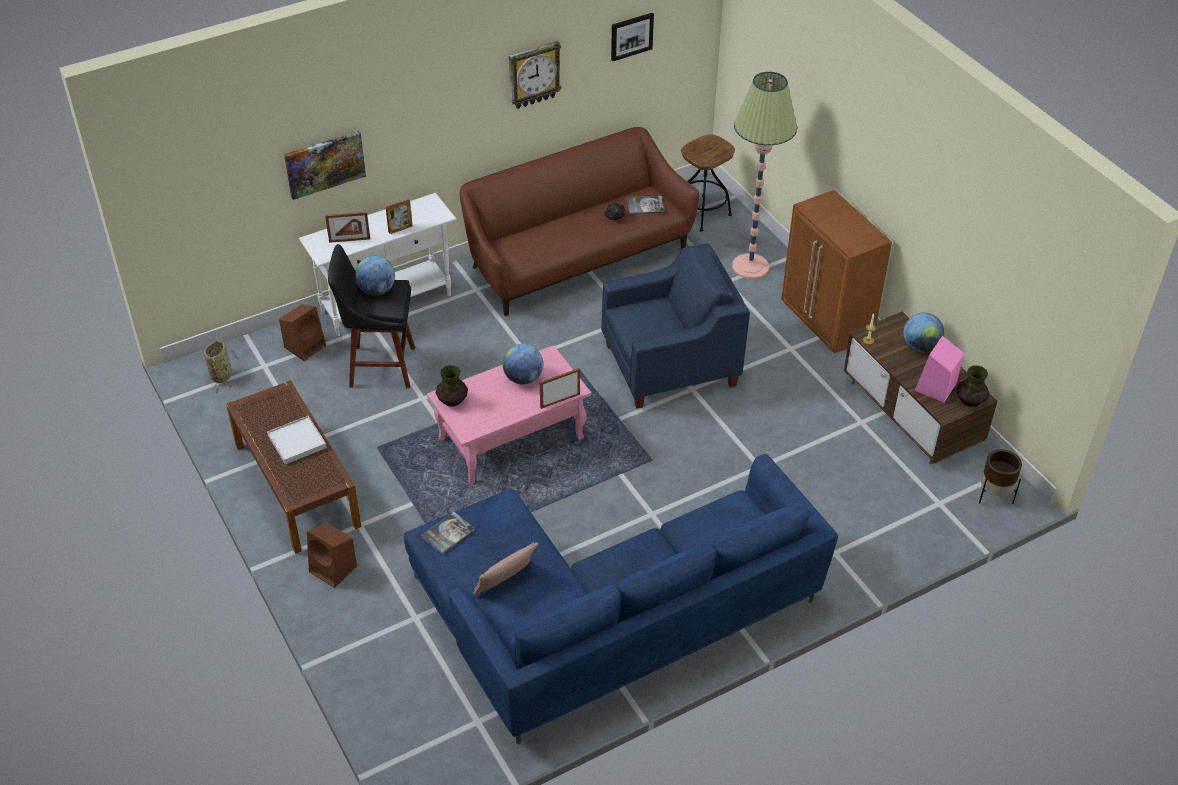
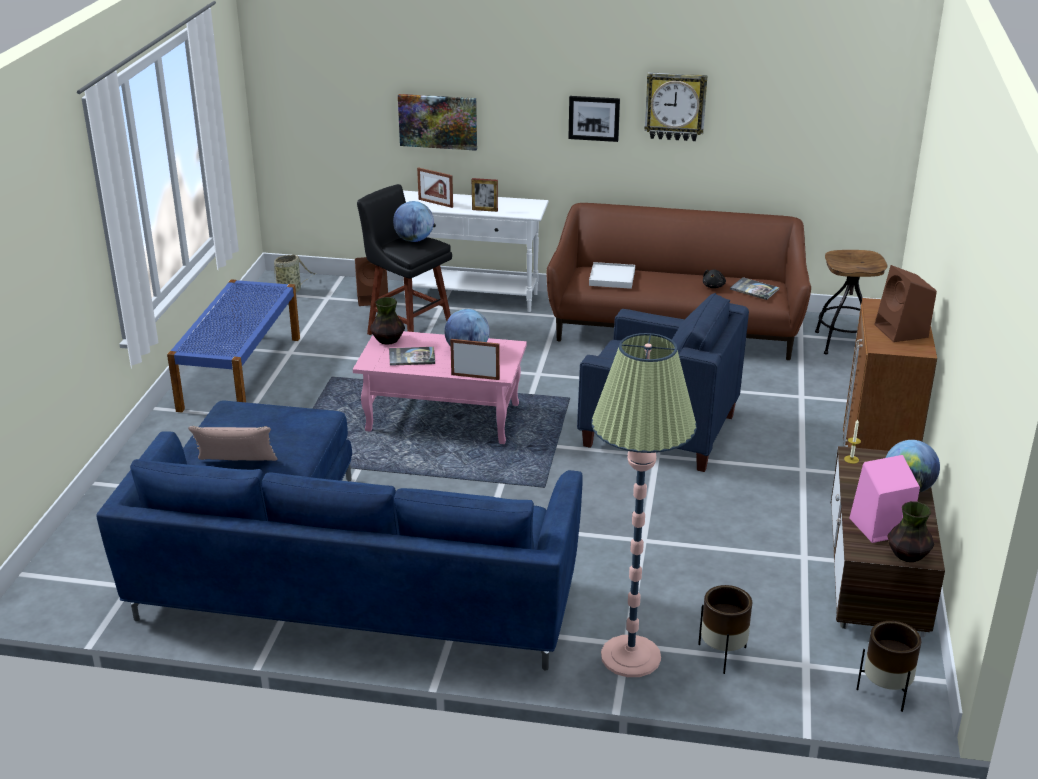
camera: 40 degrees right, 15 degrees down
(296, 485) = (240, 373): brown bench -> blue bench
(297, 442) = (240, 319): white tray -> white tray (612, 278)
(334, 569) = (186, 434): brown speaker -> brown speaker (902, 331)
(448, 533) = (245, 413): book -> book (412, 357)
(631, 36) = (800, 102): picture -> picture (594, 118)
(750, 266) = (842, 395): floor lamp -> floor lamp (630, 656)
(891, 525) = (722, 655): none -> brown planter

